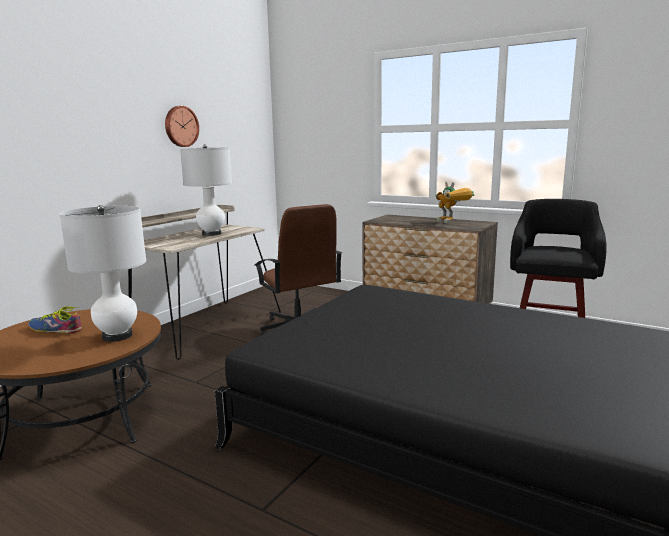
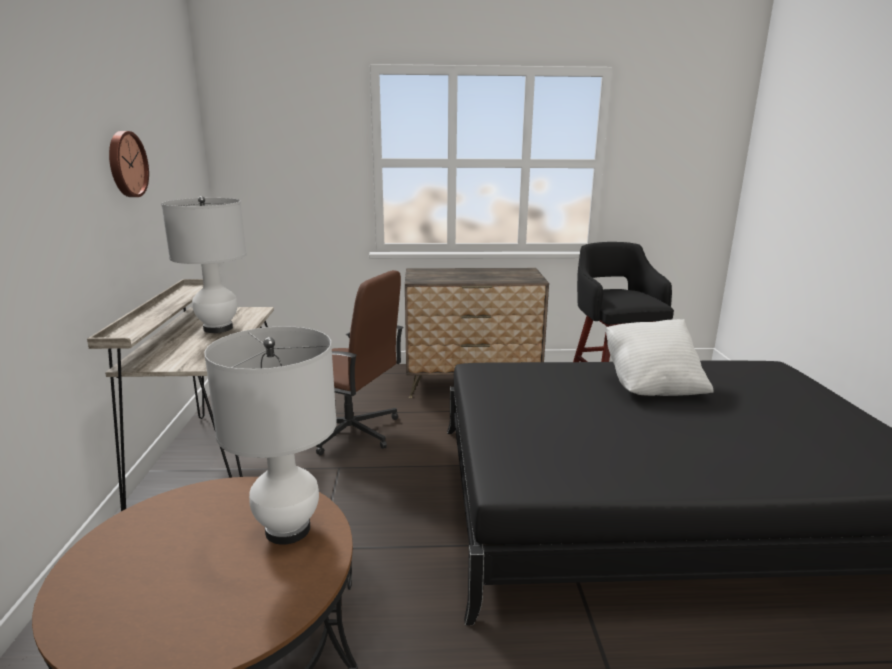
camera: 35 degrees left, 5 degrees up
(55, 330) = (157, 556): shoe -> none
(452, 222) = (498, 273): toy robot -> none
(490, 323) = (652, 386): none -> white pillow

